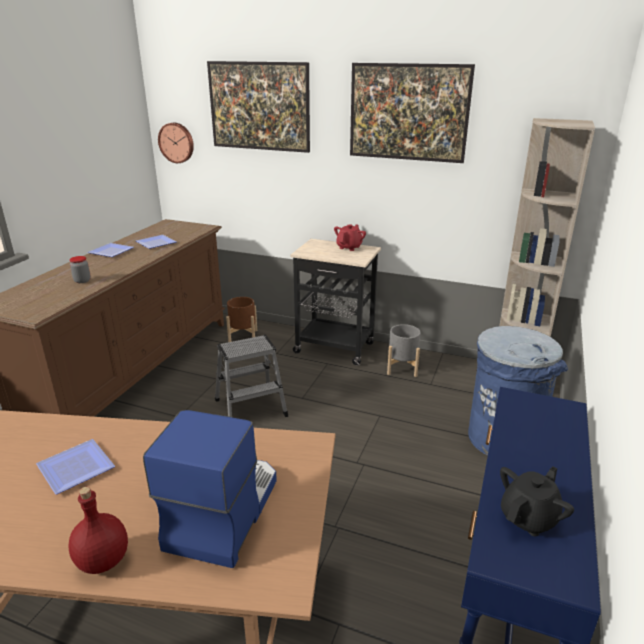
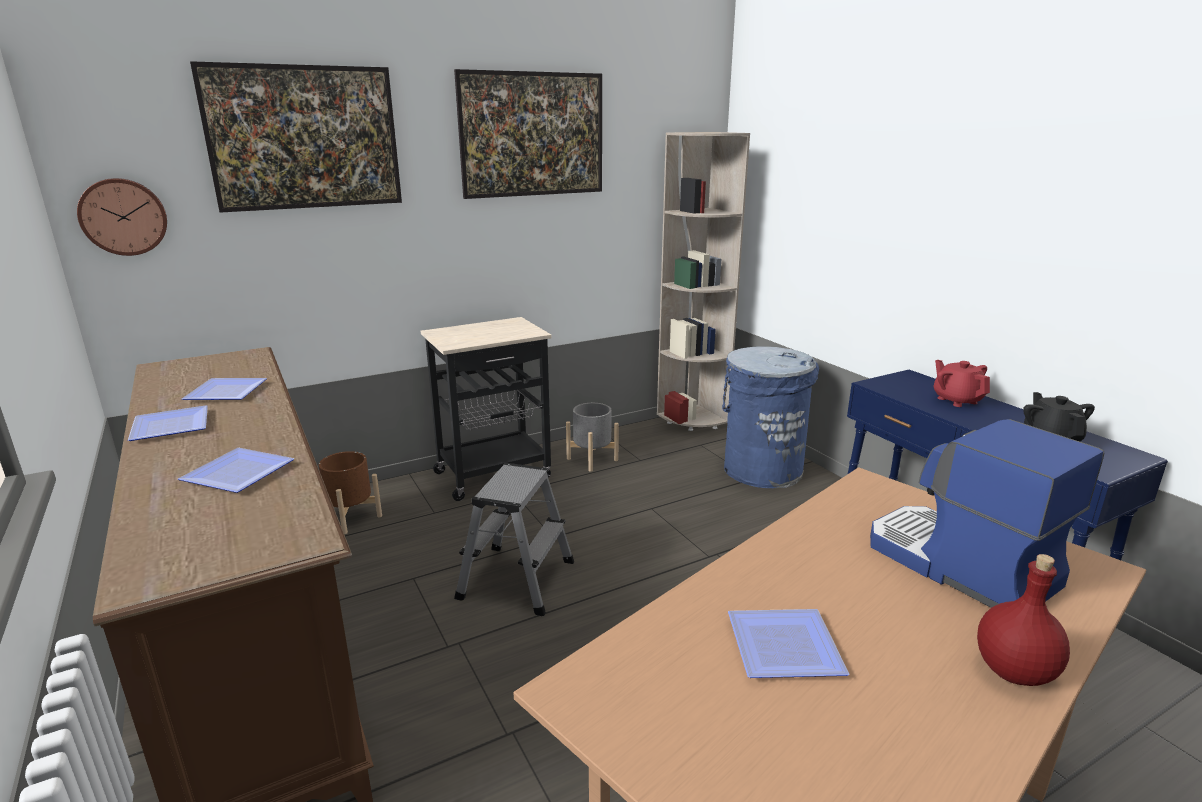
camera: 50 degrees left, 5 degrees down
(82, 281) = (243, 473): jar -> plate
(349, 247) = (491, 325): red teapot -> red teapot (956, 400)

